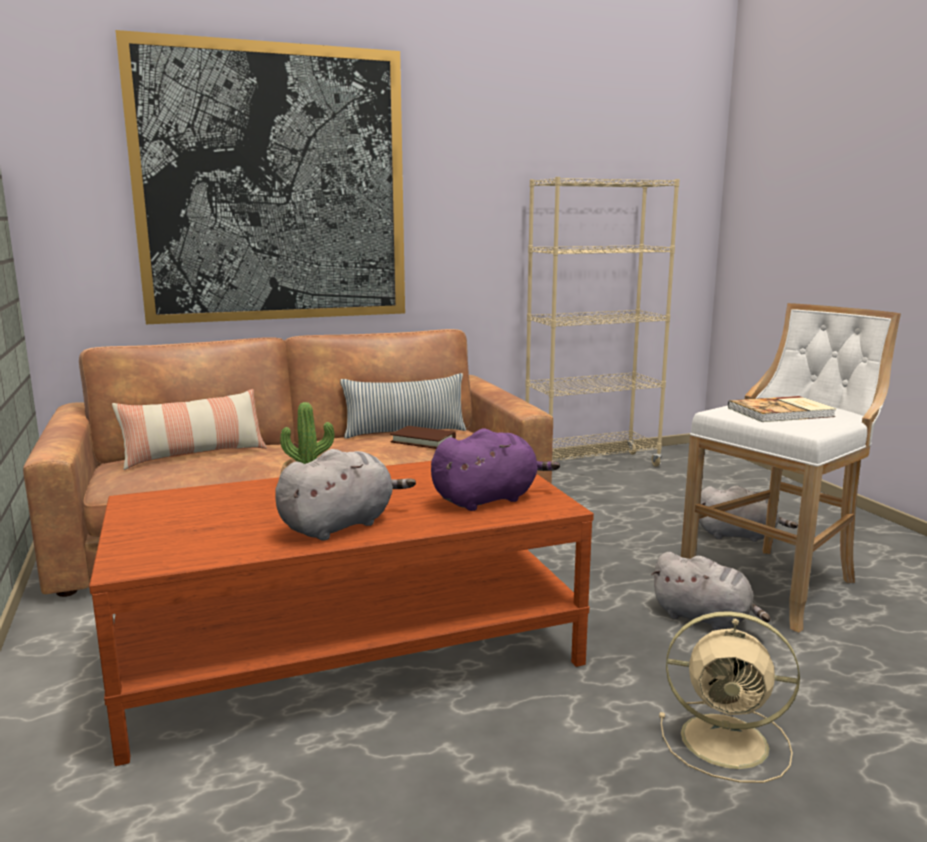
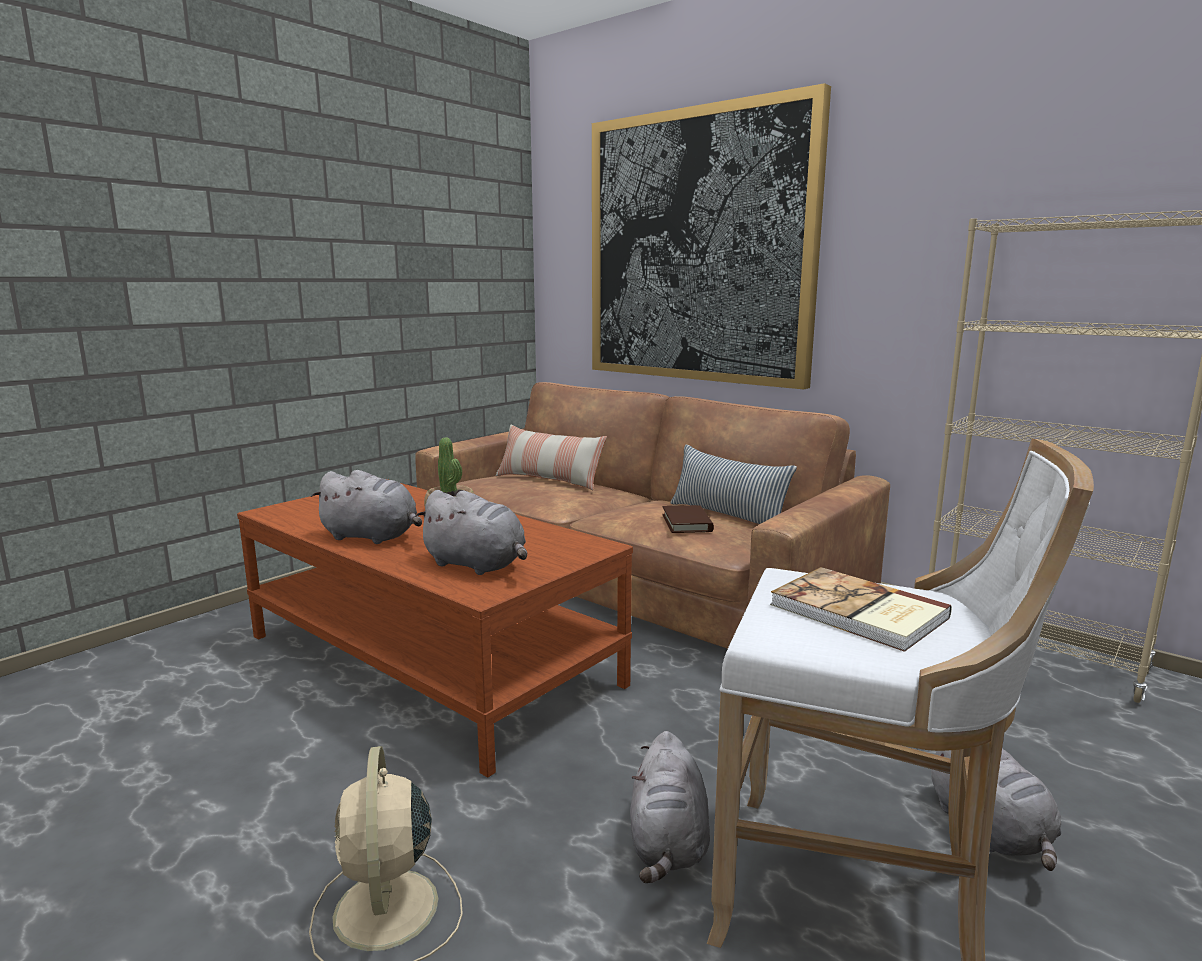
camera: 60 degrees right, 0 degrees up
(488, 499) = (477, 565): purple plush toy -> grey plush toy

